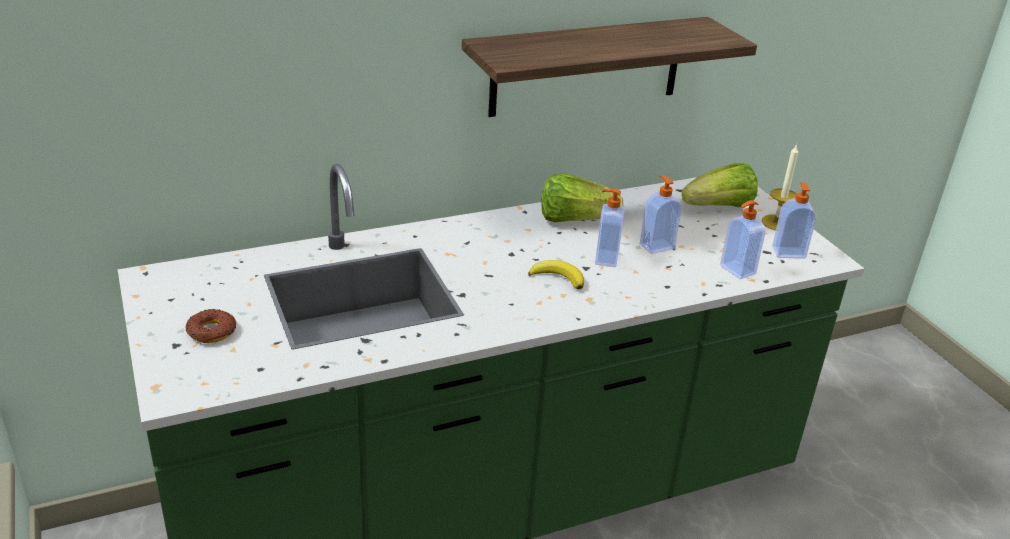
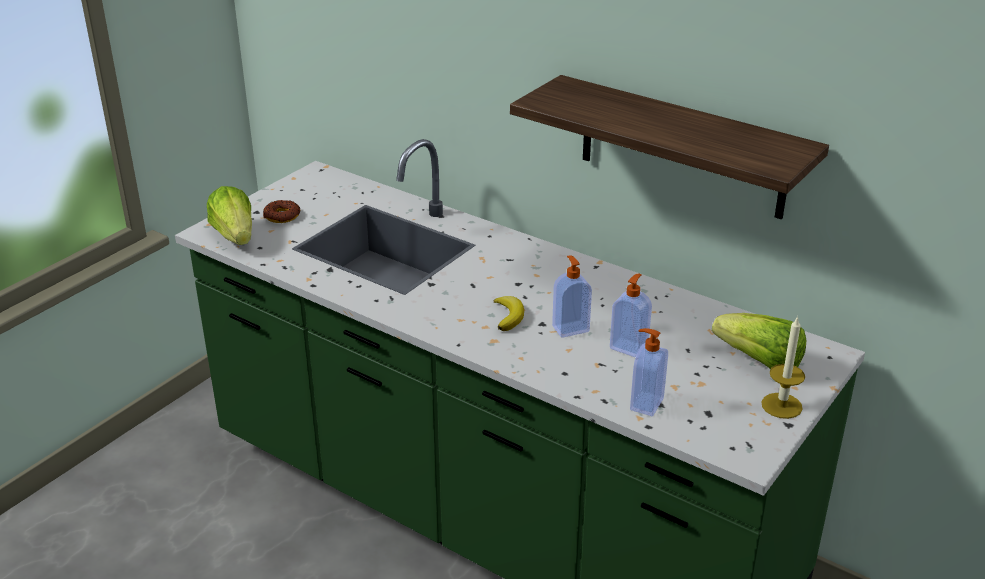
camera: 60 degrees right, 0 degrees up
(574, 220) = (616, 293): lettuce -> lettuce (235, 236)
(788, 252) = (726, 427): soap dispenser -> none

